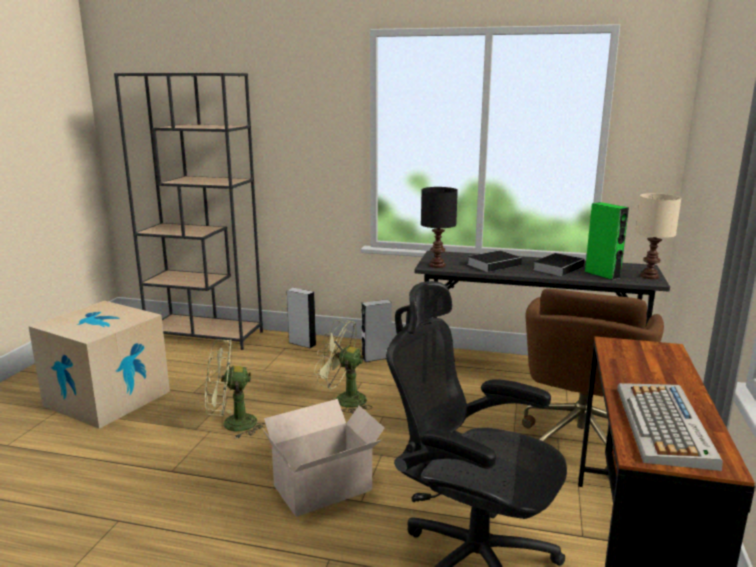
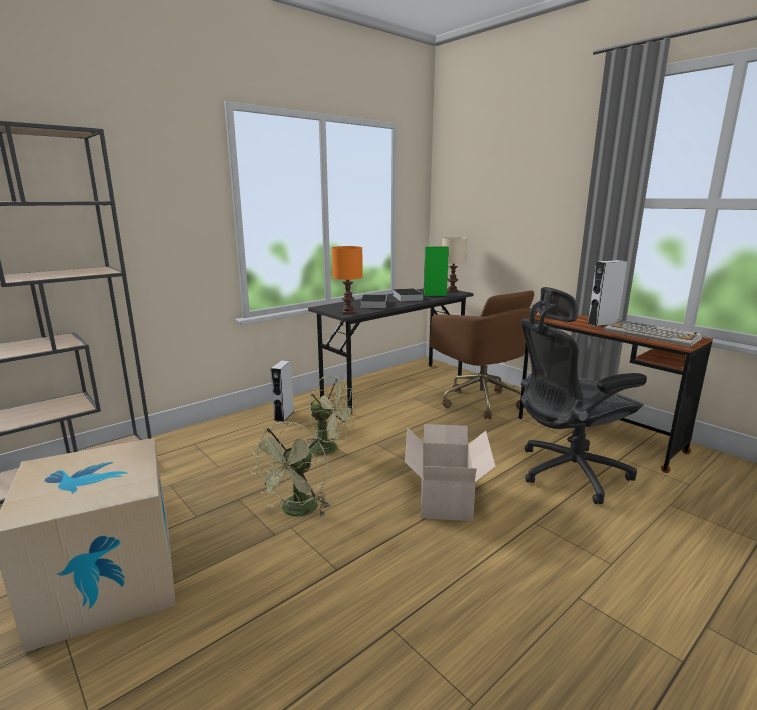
camera: 55 degrees left, 0 degrees up
(302, 343) = (201, 434): grey speaker -> grey speaker (602, 323)
(343, 400) = (329, 449): green fan -> green fan turned 120 degrees counterclockwise
(437, 265) = (348, 312): black table lamp -> orange table lamp

